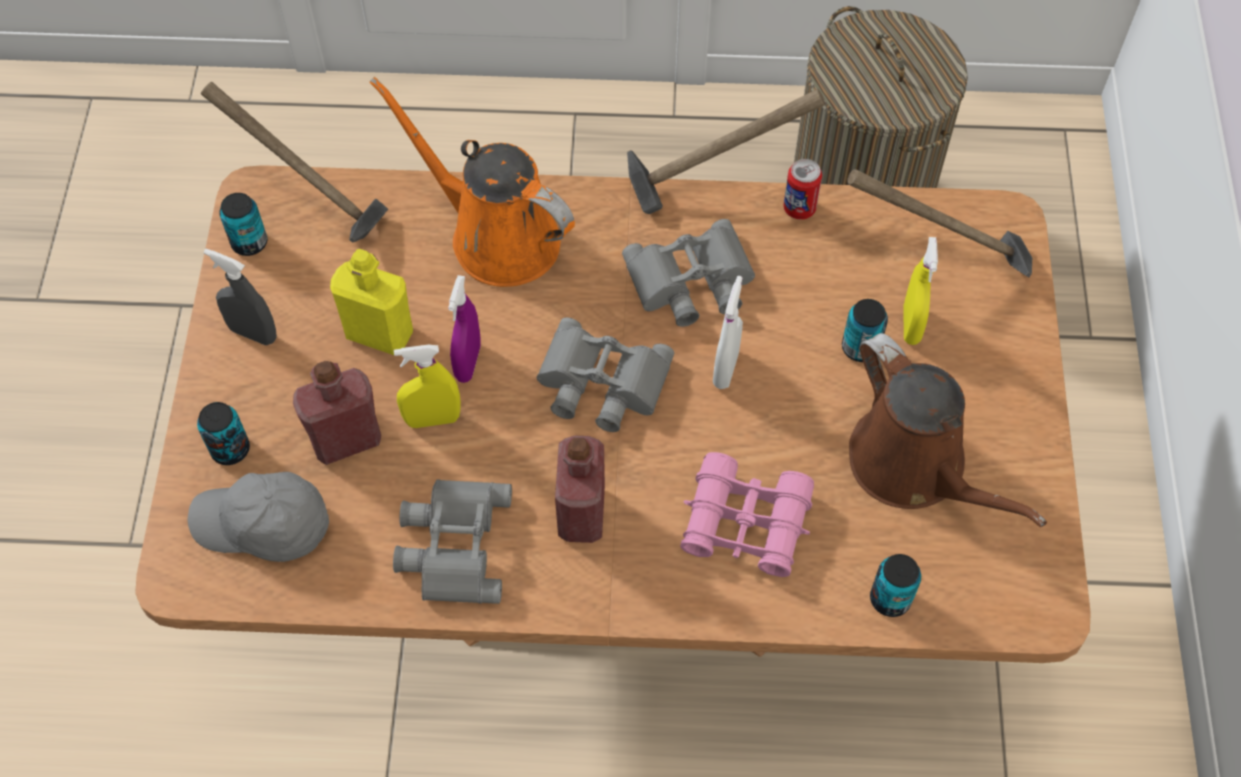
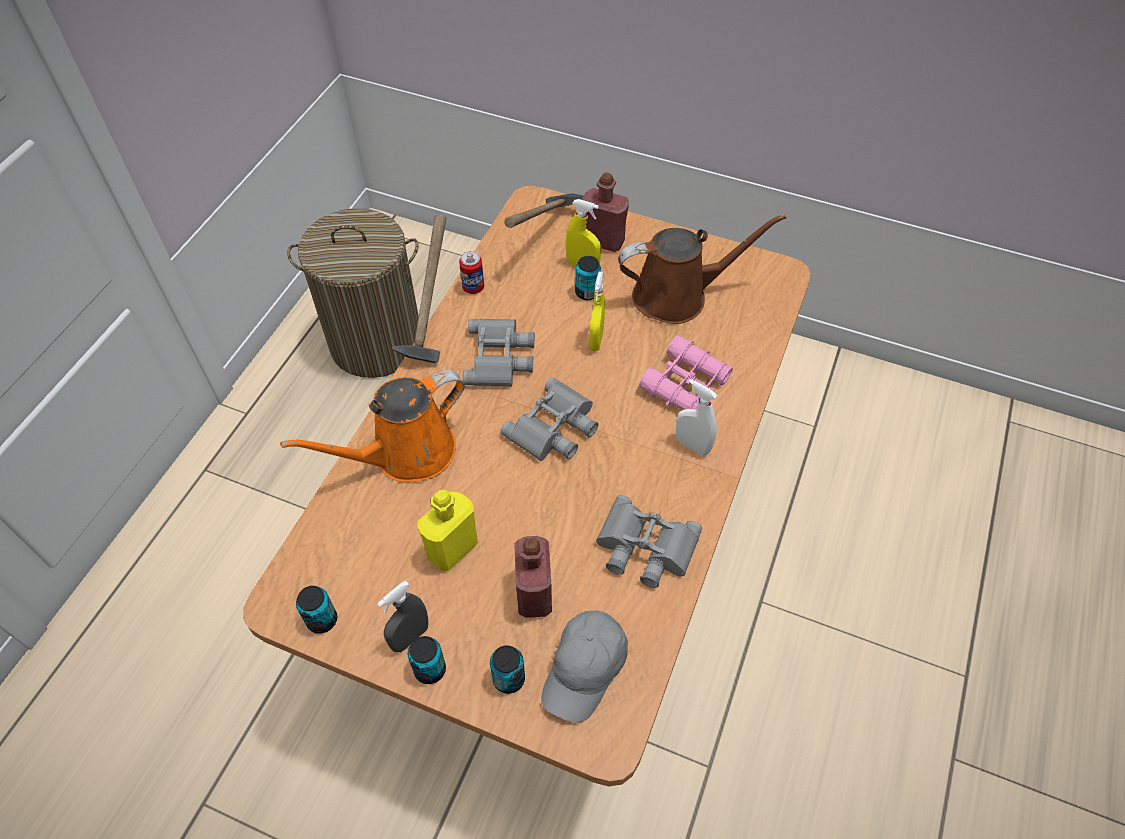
camera: 70 degrees left, 5 degrees down
(309, 205) = (311, 567): hammer -> none
(432, 419) = (540, 534): yellow spray bottle -> yellow spray bottle (596, 340)
(468, 362) = (503, 499): purple spray bottle -> none
(581, 513) = (647, 467): red bottle -> red bottle (603, 241)
(725, 369) = (573, 360): white spray bottle -> white spray bottle (692, 445)
(890, 599) = (757, 334): can -> can (430, 669)

